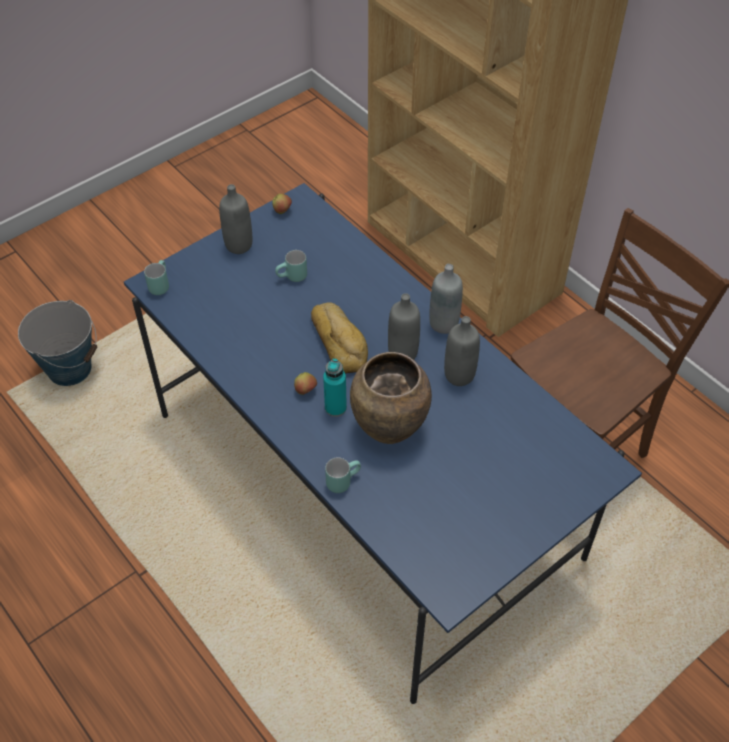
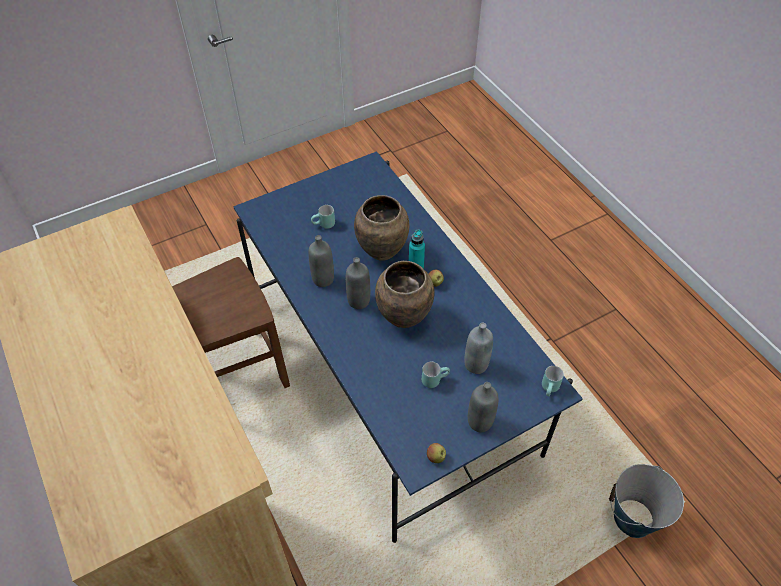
camera: 170 degrees left, 0 degrees up
(339, 341) = (404, 316): bread -> brown vase
(342, 480) = (419, 225): turquoise mug -> turquoise mug (324, 225)
(443, 323) = (320, 320): grey bottle -> grey bottle (476, 364)

